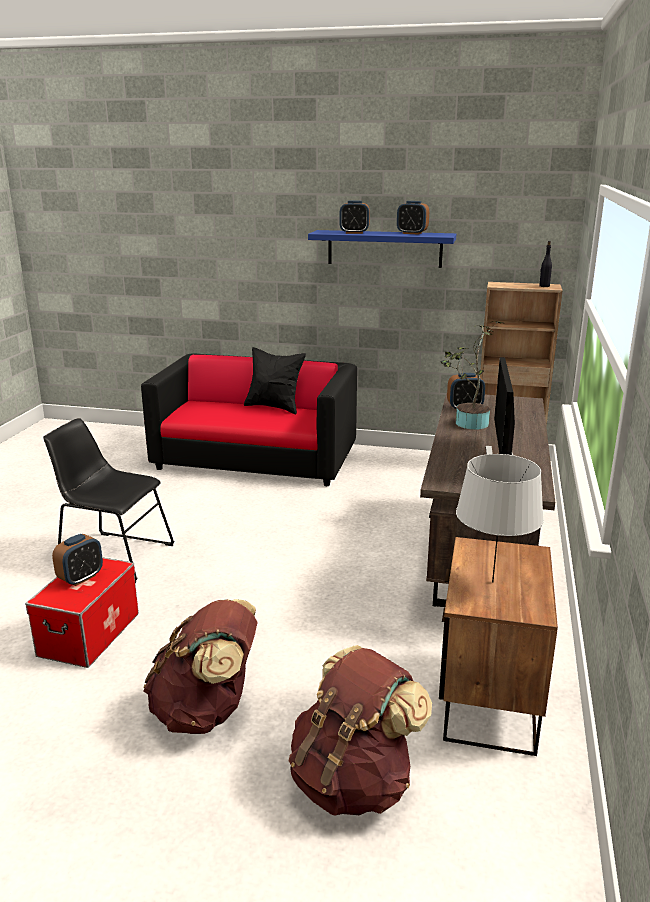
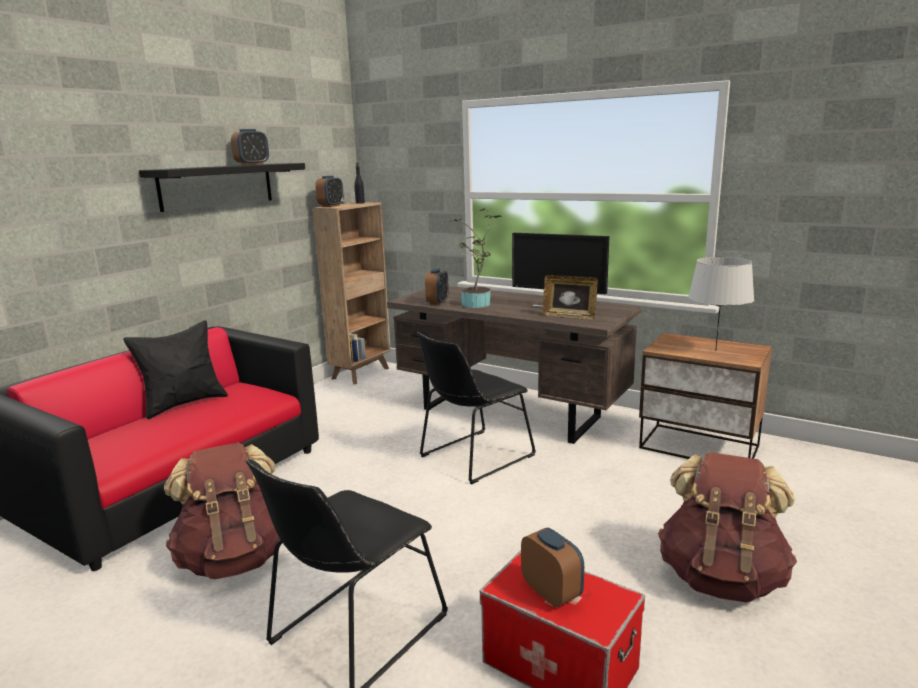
camera: 70 degrees left, 5 degrees down
(353, 782) = (802, 514): brown backpack -> brown backpack (234, 558)
(354, 233) = (205, 167): alarm clock -> alarm clock (331, 206)
(363, 555) = (473, 457): none -> black chair
(384, 248) = (217, 186): blue shelf -> black shelf
(461, 467) = (569, 316): none -> picture frame

